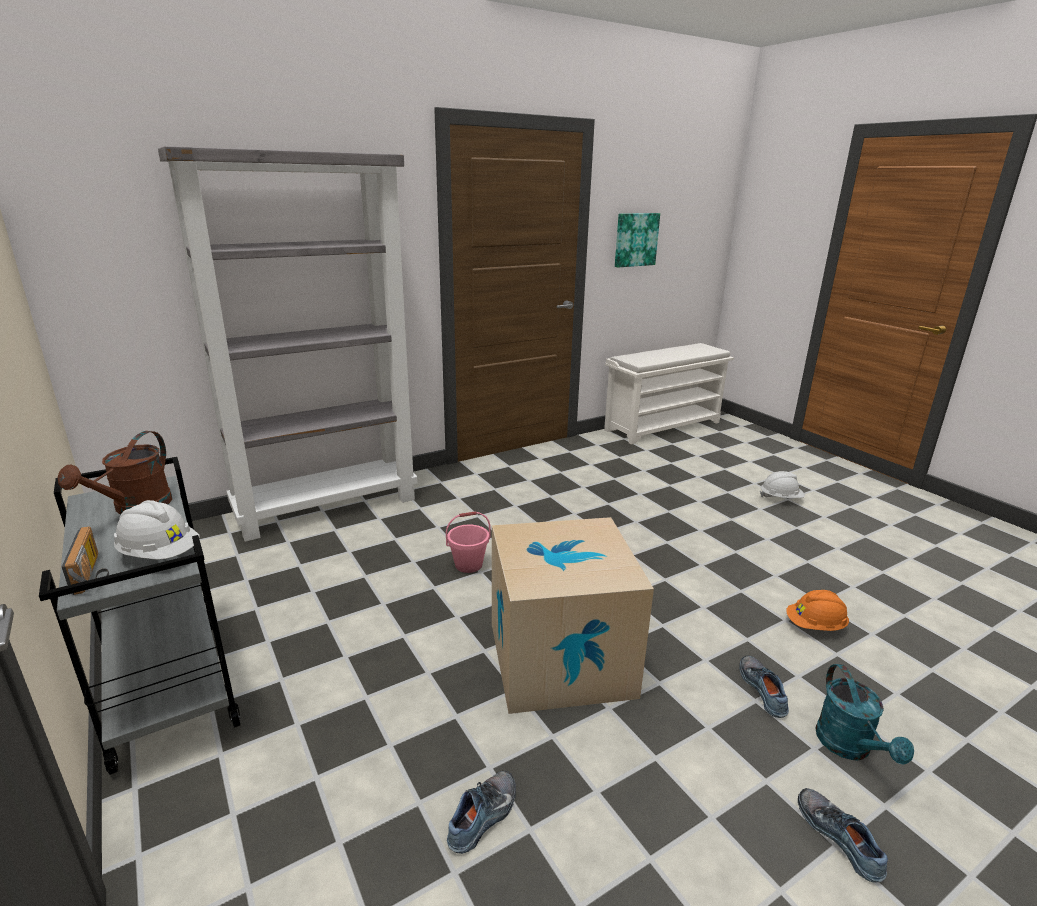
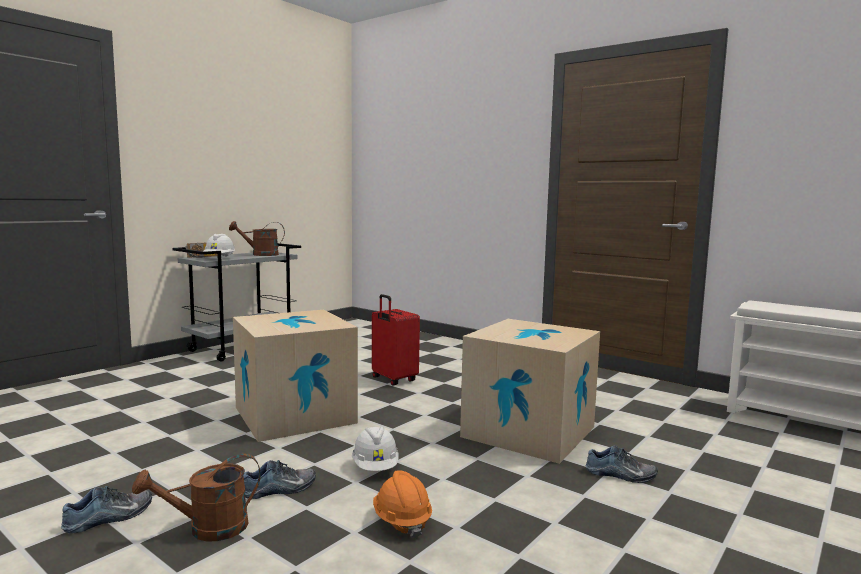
camera: 70 degrees right, 15 degrees down
(328, 506) = (432, 341): grey bookcase -> none
(468, 565) = (393, 379): pink bucket -> red suitcase
(484, 817) = (154, 411): shoe -> shoe (620, 475)
(635, 239) = (800, 156): picture -> none
(650, 527) = (528, 432): none -> cardboard box
(780, 498) = (732, 508): white hard hat -> white hard hat (375, 467)
(849, 747) = (208, 529): turquoise watering can -> brown watering can

